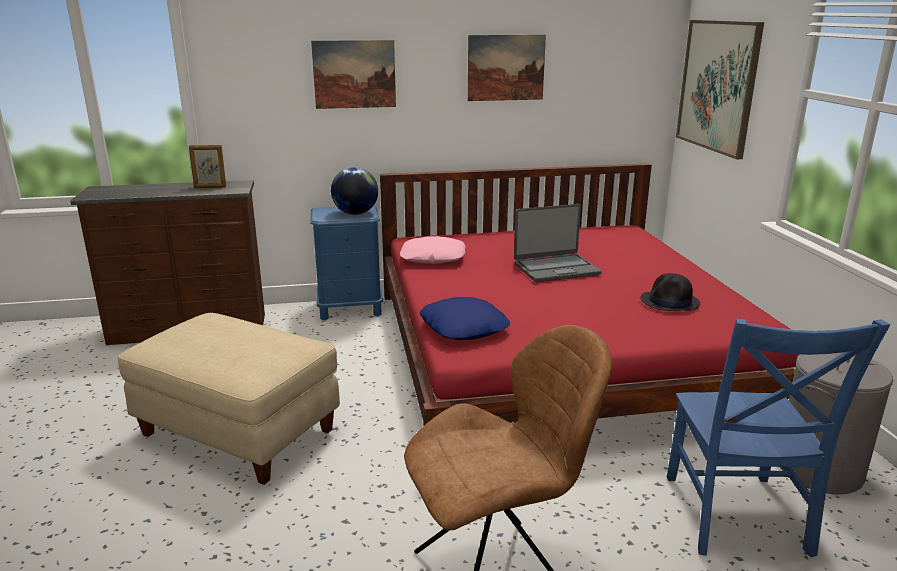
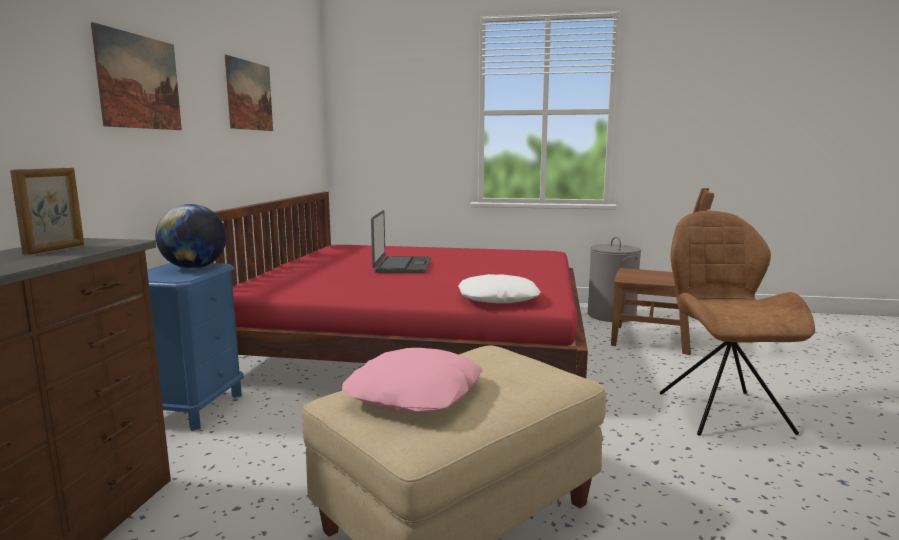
camera: 70 degrees left, 10 degrees down
(433, 258) = (310, 290): pink pillow -> pink pillow (416, 394)
(464, 327) = (498, 298): blue pillow -> white pillow
(670, 302) = (496, 257): black hat -> none
(717, 86) = (381, 120): picture -> none
(736, 518) = (655, 340): blue chair -> brown chair

